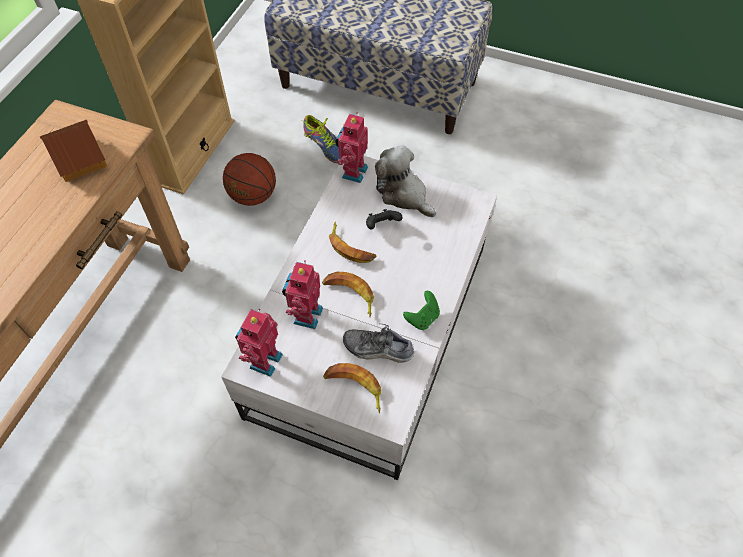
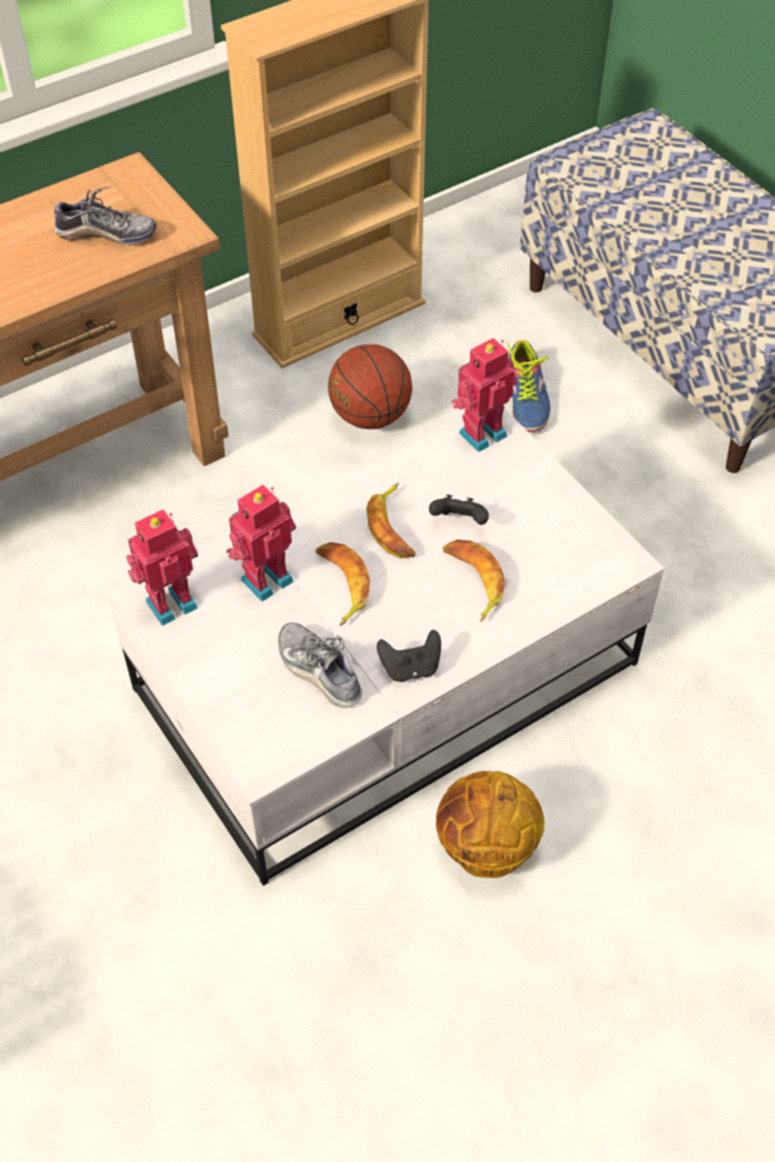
camera: 35 degrees right, 5 degrees down
(79, 159) = (107, 234): toy house -> shoe
(354, 388) = (250, 699): banana -> banana (472, 582)
(404, 194) = (526, 497): plush toy -> none
(422, 318) = (410, 668): green game controller -> black game controller
(487, 387) = (485, 848): none -> basketball

